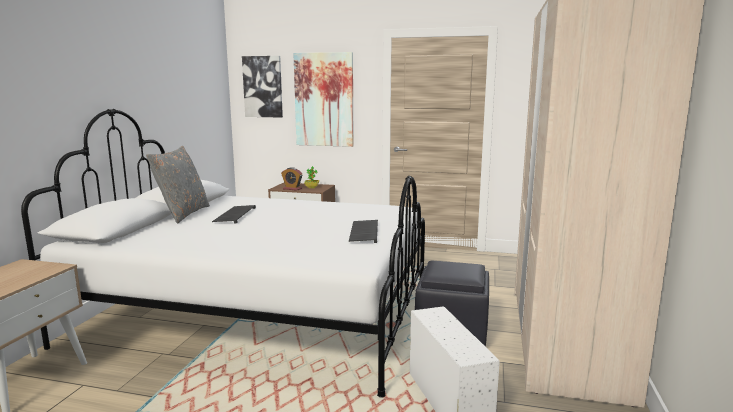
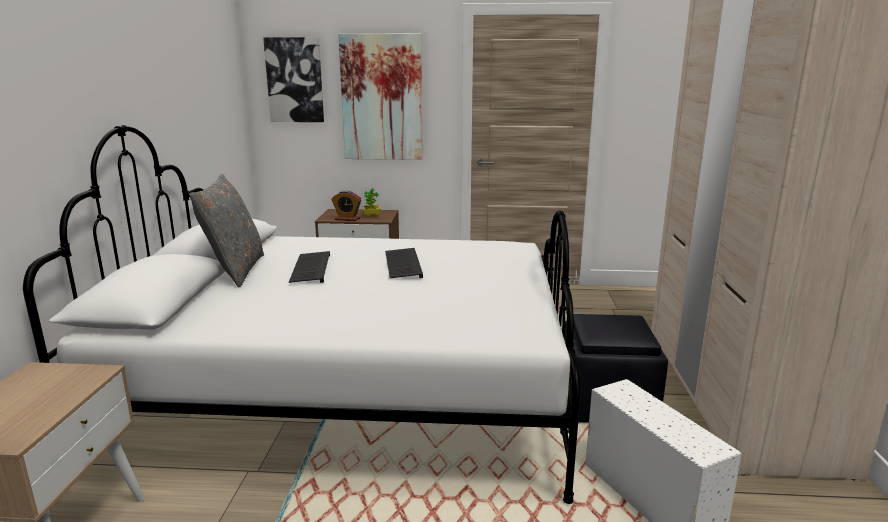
camera: 10 degrees left, 5 degrees up
(363, 232) = (501, 286): keyboard -> keyboard (402, 265)

